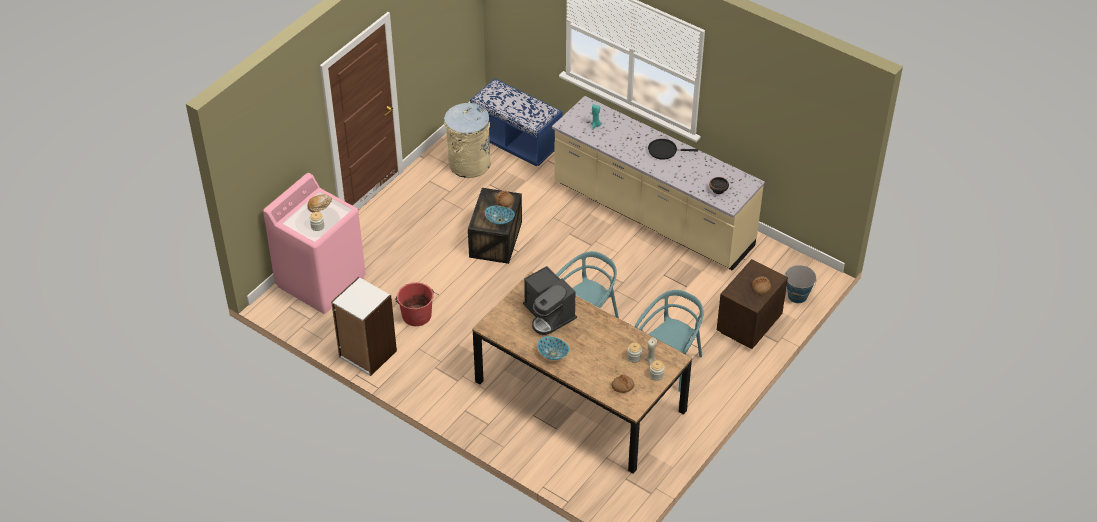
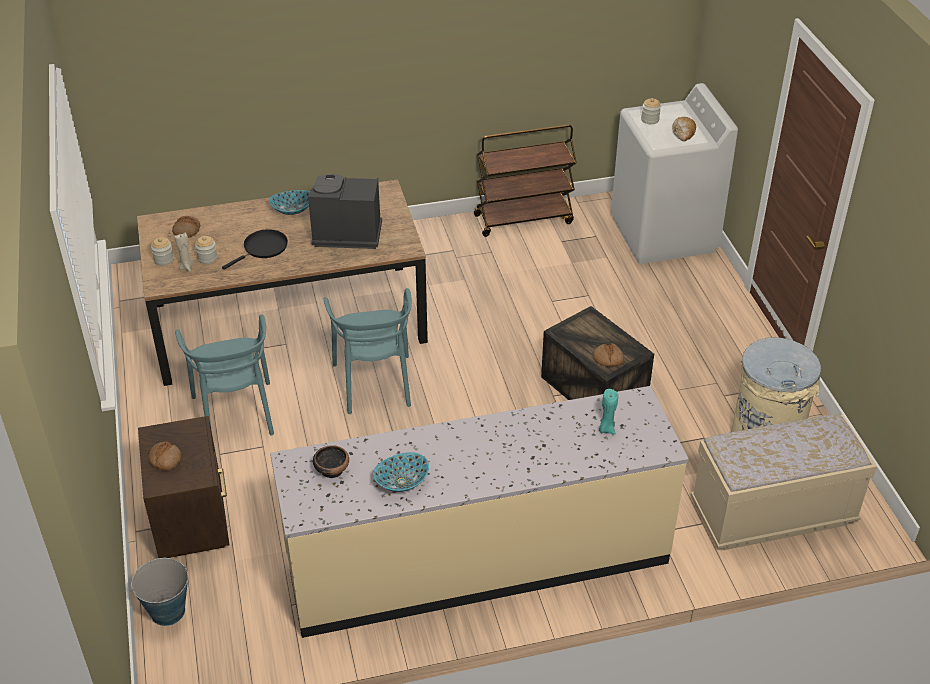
camera: 130 degrees right, 5 degrees down
(321, 281) = (664, 234): pink washing machine -> white washing machine
(367, 354) = (524, 218): white bookcase -> brown cart
(416, 315) = (540, 272): red bucket -> none
(499, 220) = (577, 337): bowl -> bowl (402, 482)
(516, 142) = (772, 514): blue bench -> beige bench
(664, 151) = (473, 466): black frying pan -> black frying pan (263, 248)

